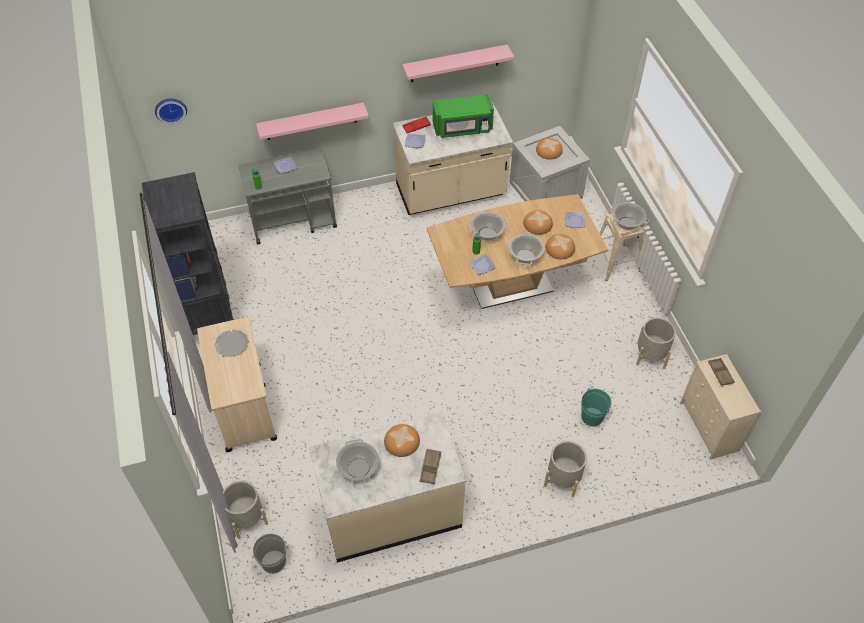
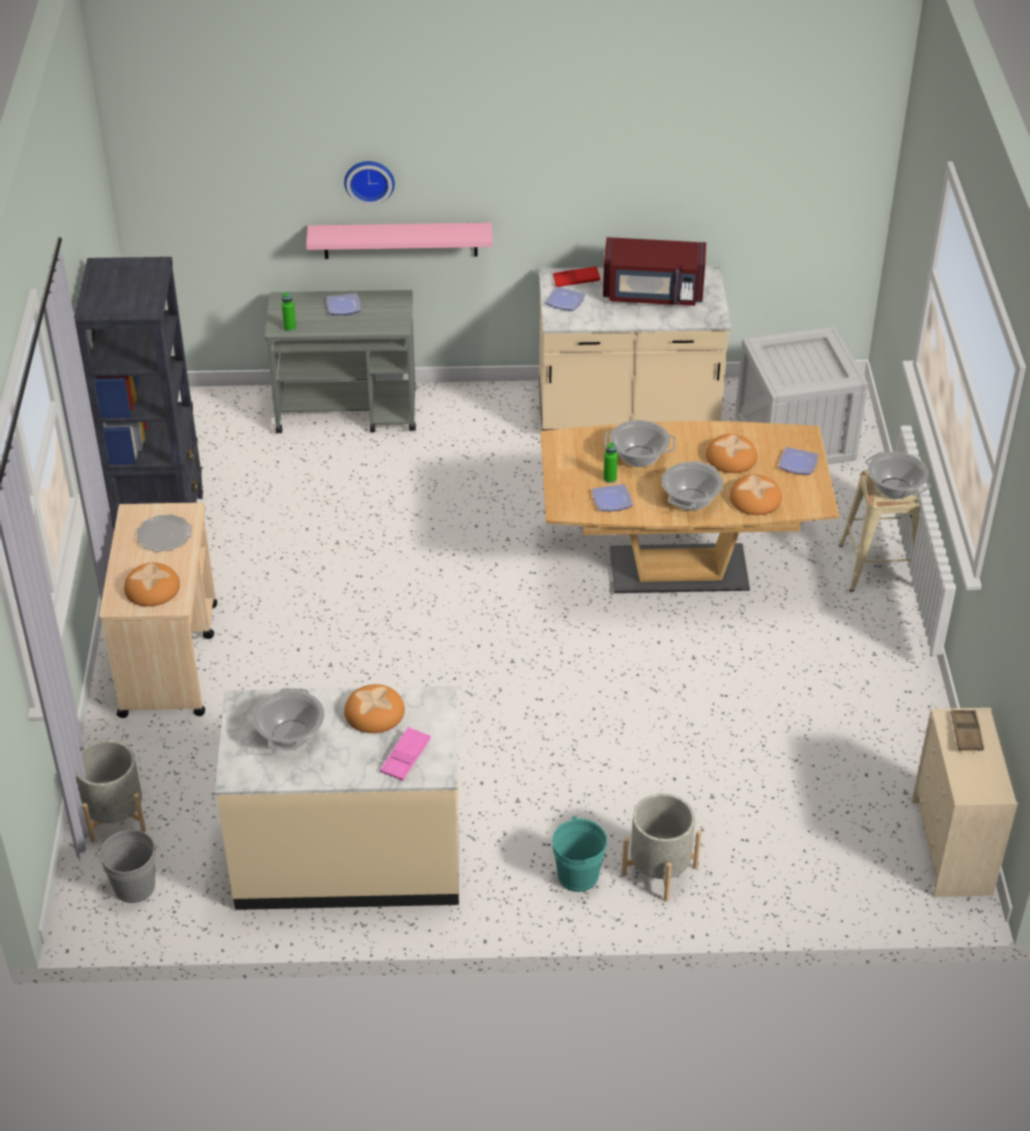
camera: 15 degrees right, 10 degrees down
(170, 109) = (173, 174): wall clock -> wall clock (369, 180)
(430, 467) = (405, 757): brown tray -> pink tray
(455, 63) = (654, 182): pink shelf -> none
(462, 128) = (653, 294): green microwave -> red microwave
(549, 151) = (801, 361): bread -> bread (152, 589)
(592, 417) = (746, 790): turquoise bucket -> turquoise bucket (578, 876)
(651, 355) = (887, 718): grey planter -> none

